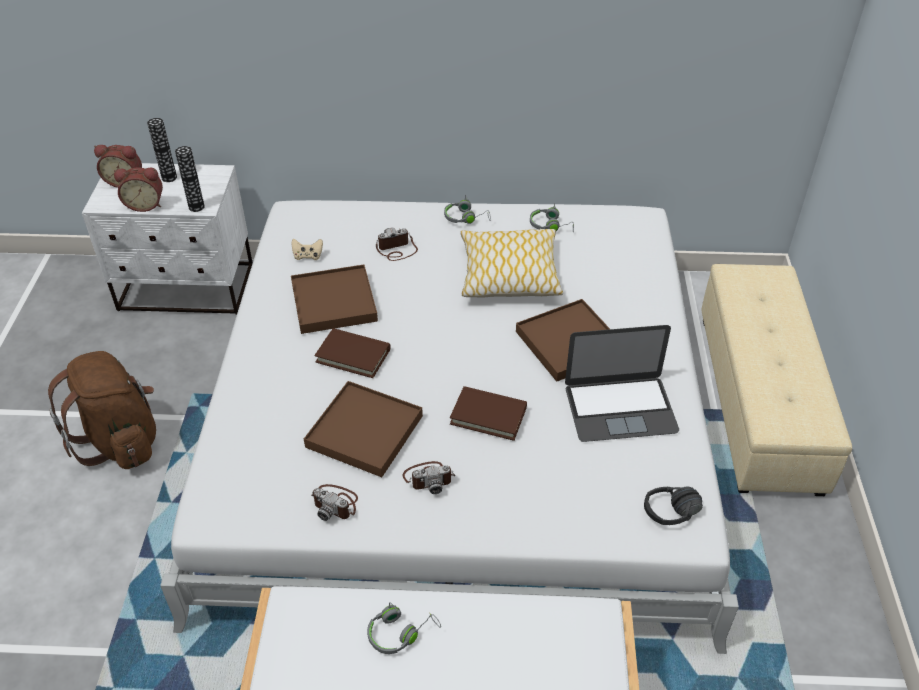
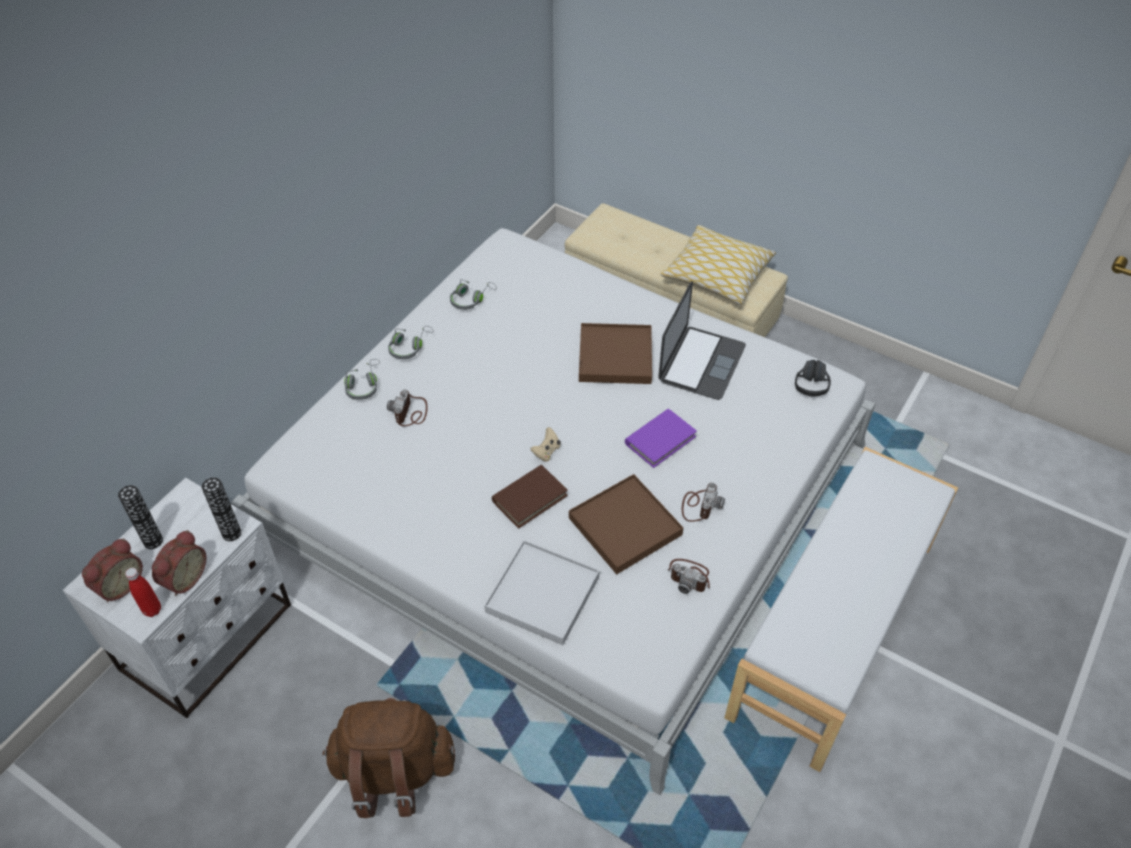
camera: 60 degrees left, 5 degrees up
(111, 204) = (152, 610): none -> red bottle
(255, 408) = (543, 594): none -> white tray
(308, 256) = (362, 480): beige game controller -> beige game controller (546, 451)
(333, 302) = (448, 485): brown tray -> none
(336, 503) = (689, 577): camera -> camera turned 60 degrees clockwise
(400, 632) = (834, 584): grey headphones -> grey headphones (363, 385)
(488, 415) = (660, 440): brown book -> purple book
(509, 274) = (508, 354): pillow -> pillow (717, 275)

